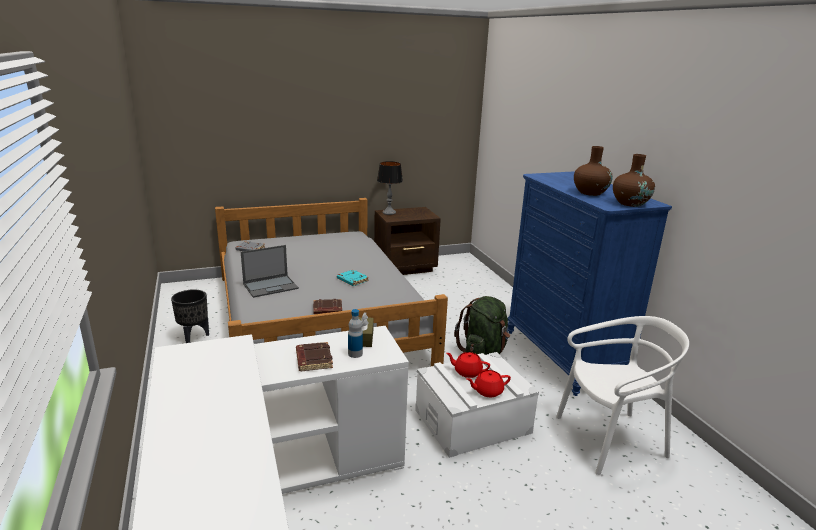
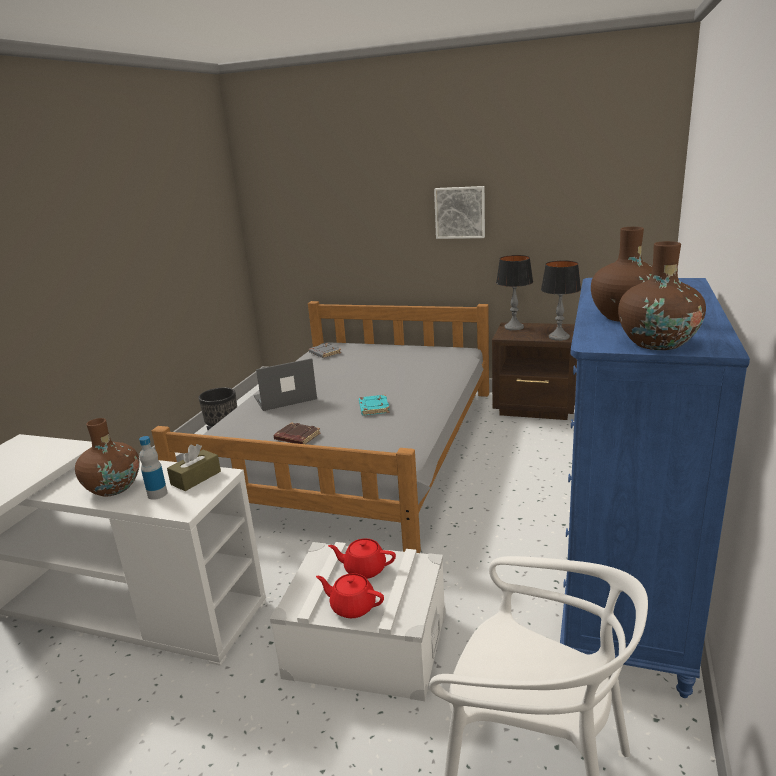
camera: 40 degrees right, 0 degrees up
(271, 286) = (284, 398): laptop -> laptop turned 150 degrees clockwise
(313, 360) = (113, 488): brown book -> brown vase
(345, 131) = (460, 212): none -> picture
(426, 216) = (559, 337): none -> table lamp
(467, 372) = (364, 569): red teapot -> red teapot turned 45 degrees counterclockwise
(483, 353) = (498, 555): green backpack -> none

